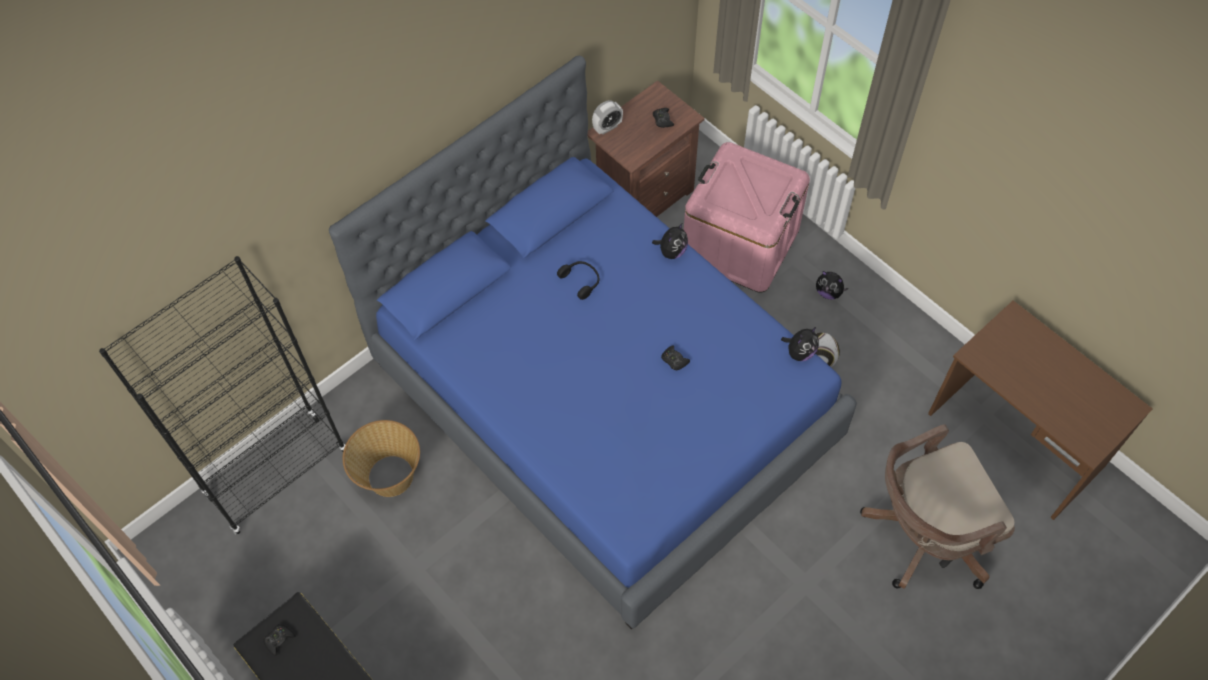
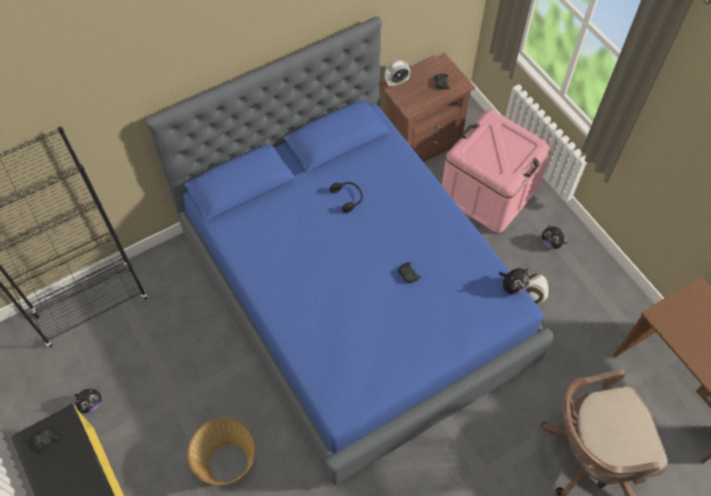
camera: 10 degrees right, 0 degrees up
(390, 476) = (175, 325): basket -> basket (227, 463)
(671, 251) = (425, 187): plush toy -> plush toy (91, 404)

